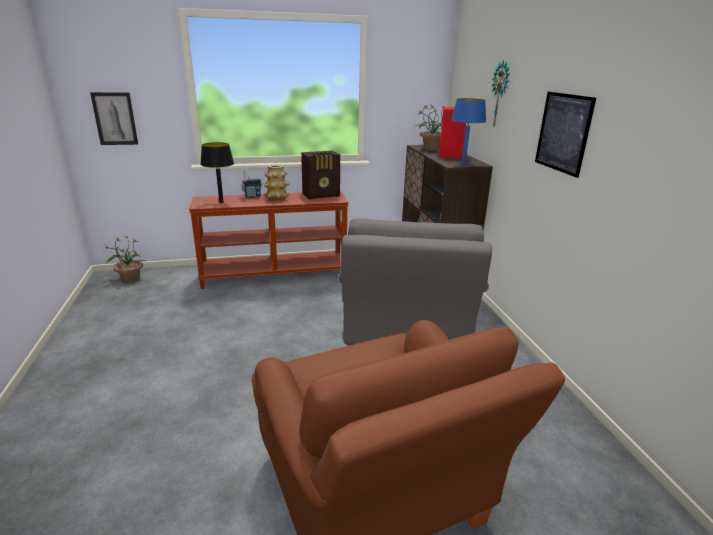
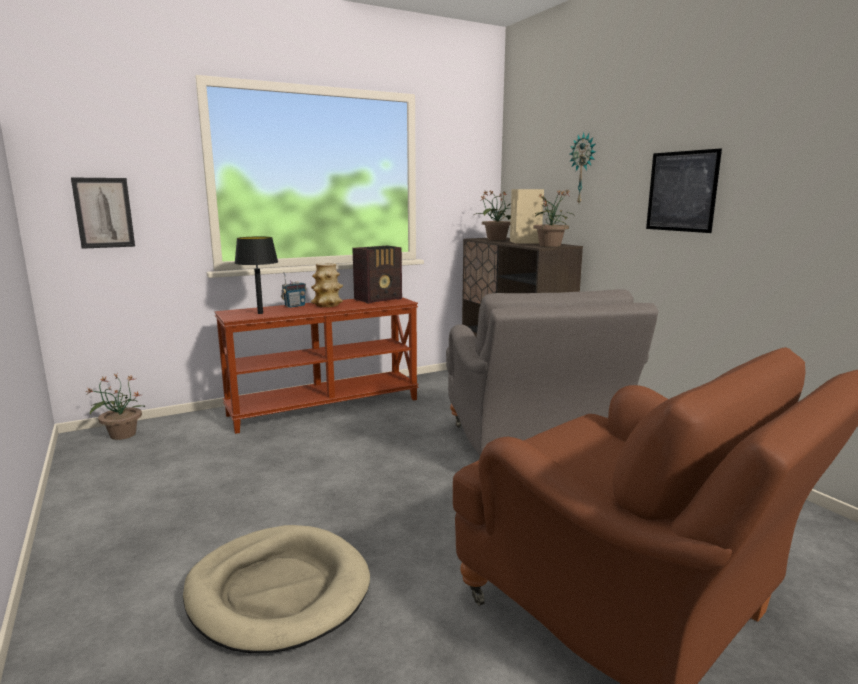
camera: 15 degrees left, 10 degrees down
(155, 421) = (278, 591): none -> beige dog bed
(450, 155) = (525, 242): red speaker -> beige speaker
(463, 163) = (550, 245): blue table lamp -> potted plant

